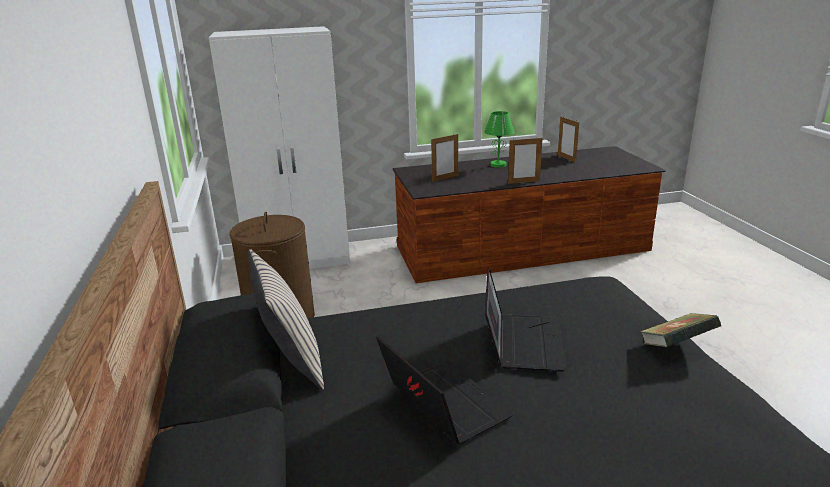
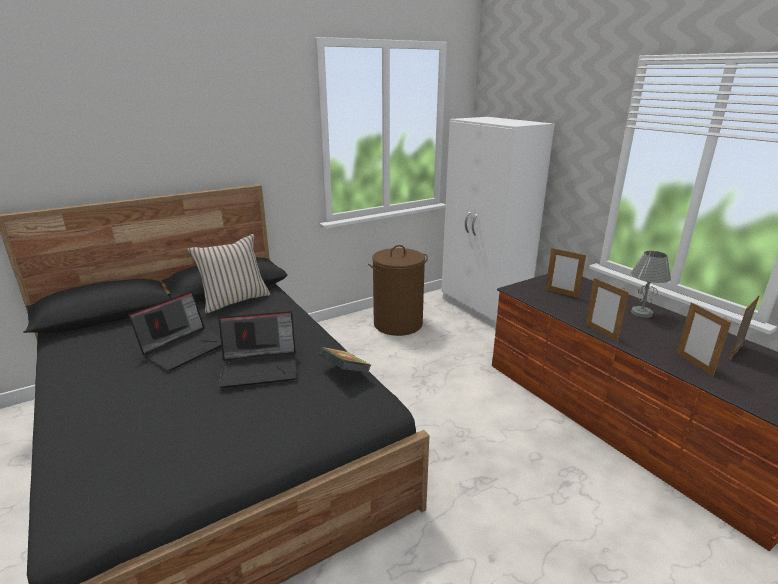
camera: 70 degrees right, 0 degrees up
(498, 165) = (641, 313): green table lamp -> grey table lamp
(578, 170) = (694, 364): none -> picture frame
(676, 347) = (261, 445): book -> book (345, 373)

